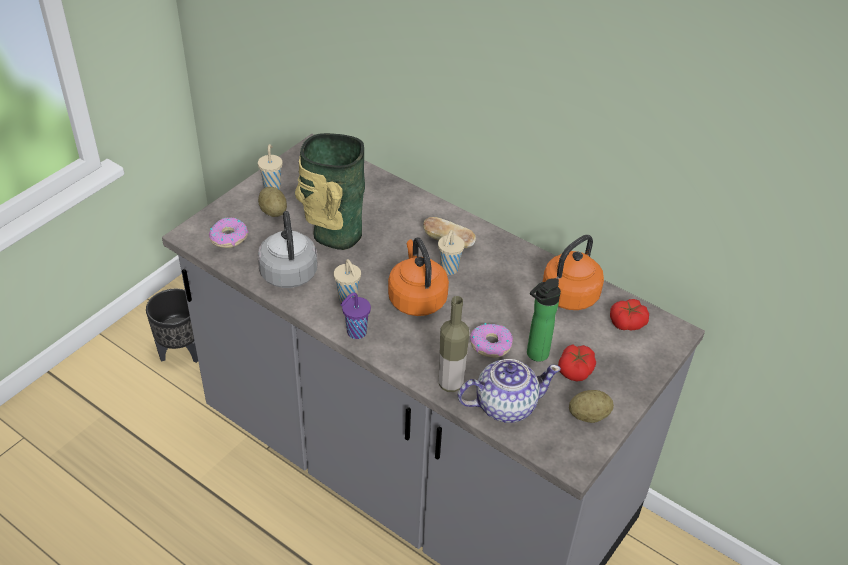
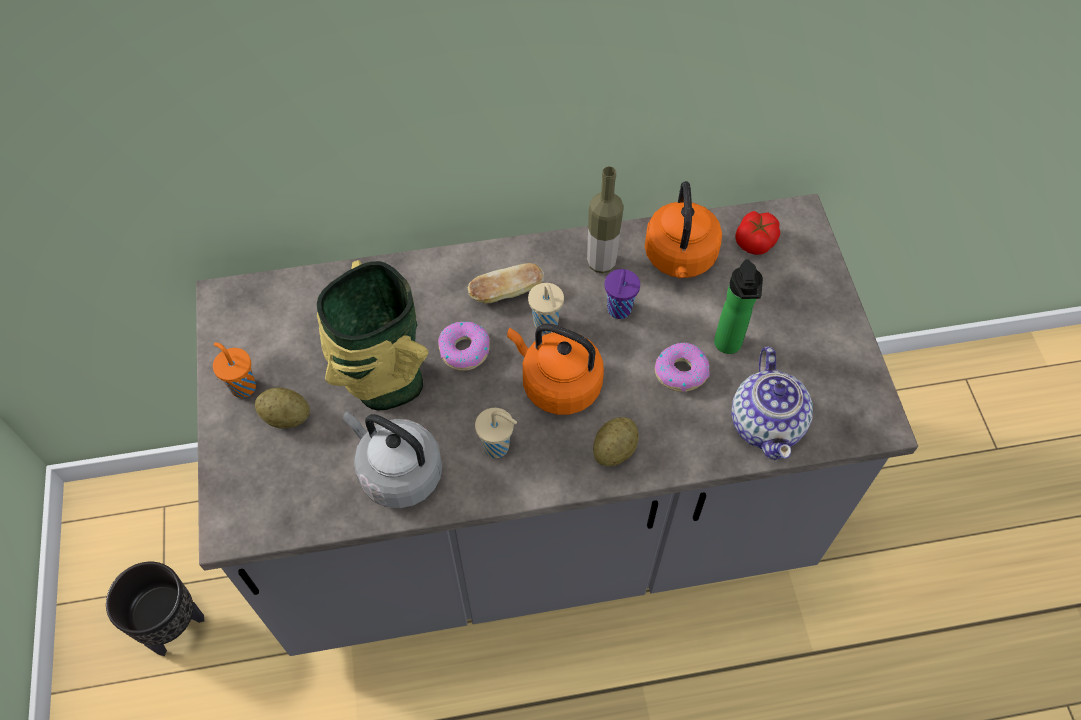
camera: 45 degrees left, 15 degrees up
(228, 237) = (278, 493): donut -> donut (464, 350)
(272, 186) = (242, 386): beige cup -> orange cup
(355, 333) = (552, 478): purple cup -> purple cup (619, 311)
(450, 384) = (699, 447): bottle -> bottle (601, 263)
(504, 405) = (767, 423): teapot -> teapot turned 150 degrees clockwise
(575, 370) = (775, 329): tomato -> none
(588, 415) = (838, 366): potato -> potato (614, 450)

